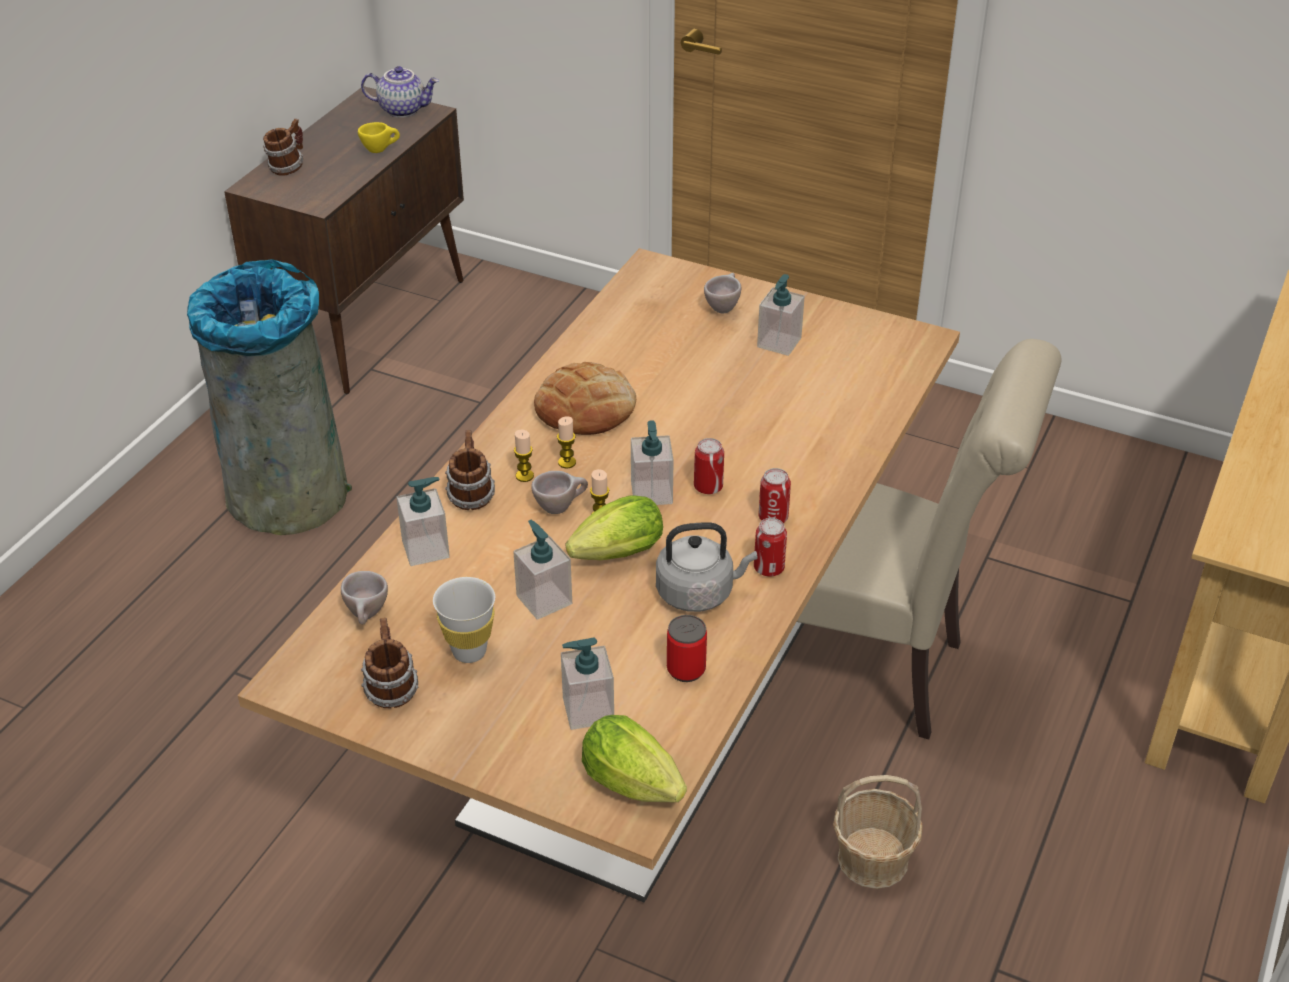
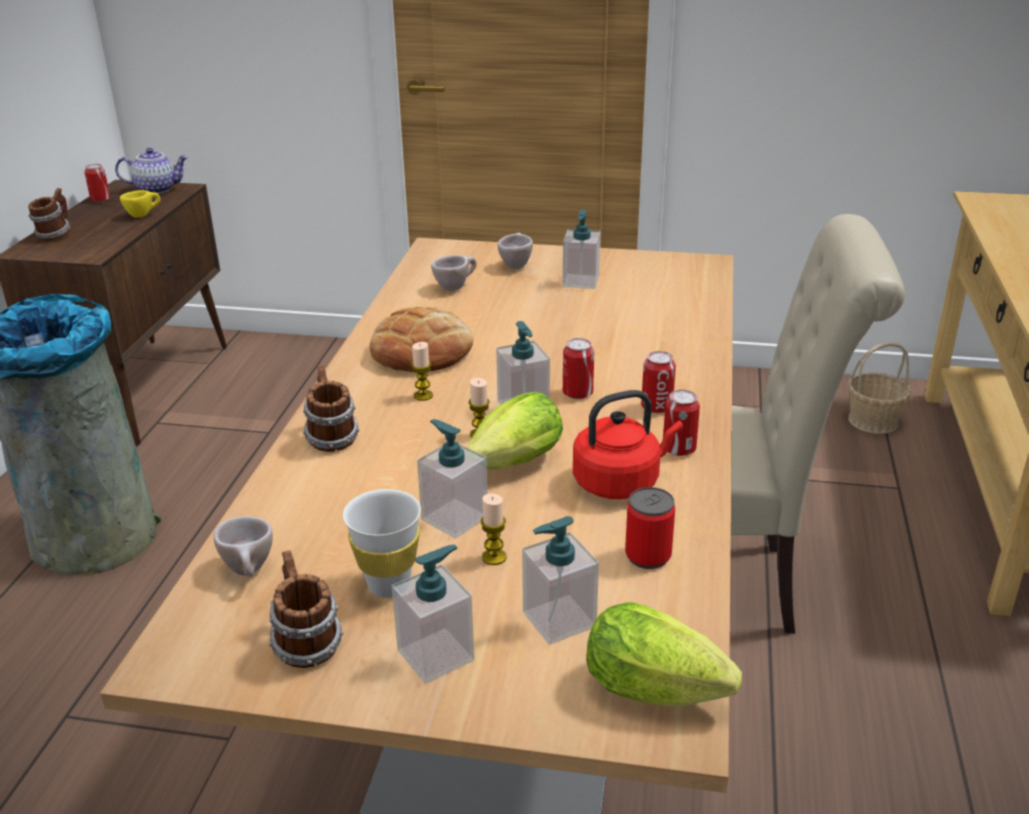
camera: 15 degrees left, 10 degrees down
(342, 118) = (100, 200): none -> can
(426, 549) = (298, 494): soap dispenser -> soap dispenser (436, 655)
(524, 476) = (383, 413): candle -> candle (494, 557)
(560, 507) = (433, 433): beige cup -> beige cup (455, 287)
(699, 592) = (620, 482): grey kettle -> red kettle
(873, 859) = (803, 758): basket -> basket (873, 421)

